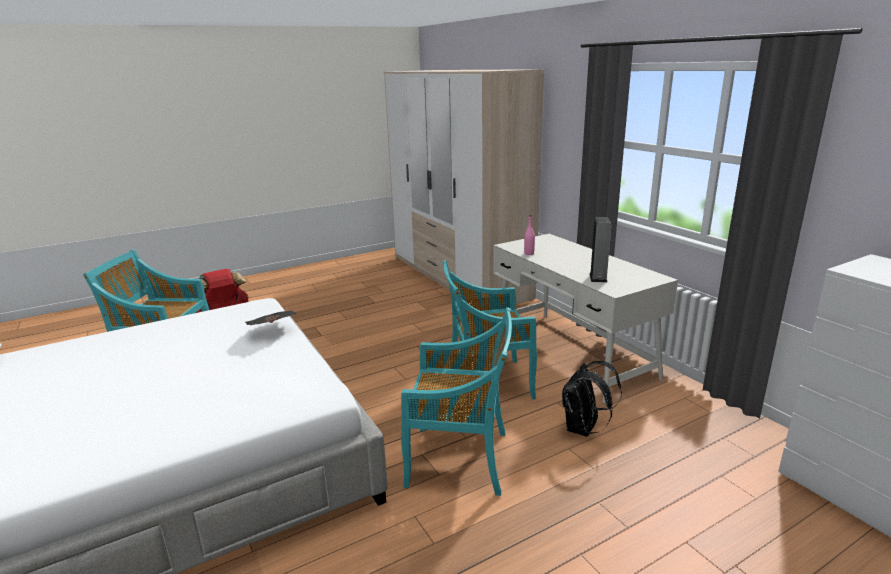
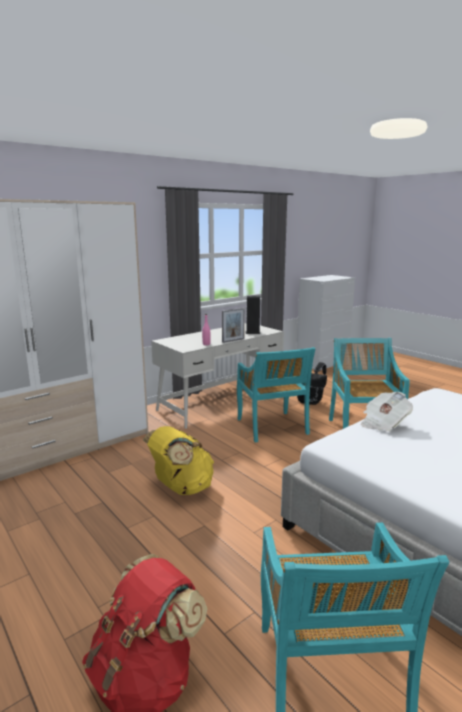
camera: 100 degrees left, 5 degrees down
(377, 328) = (181, 488): none -> yellow backpack
(548, 265) = (233, 340): none -> picture frame

